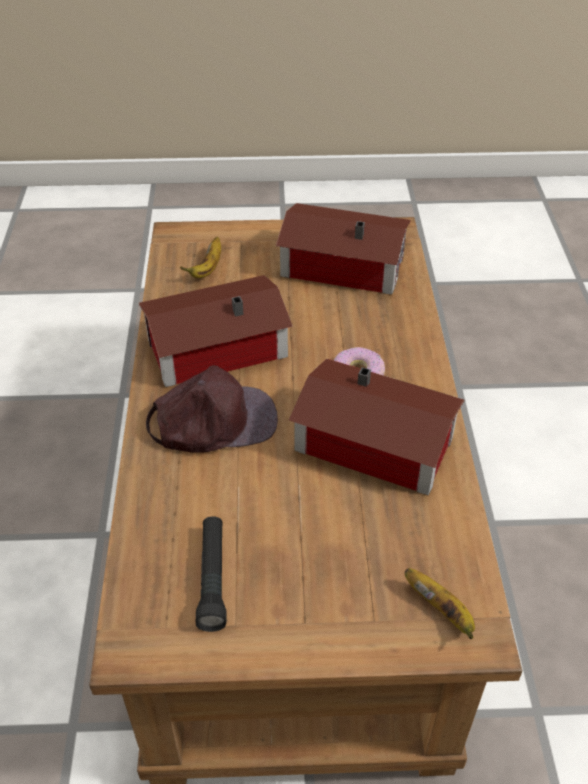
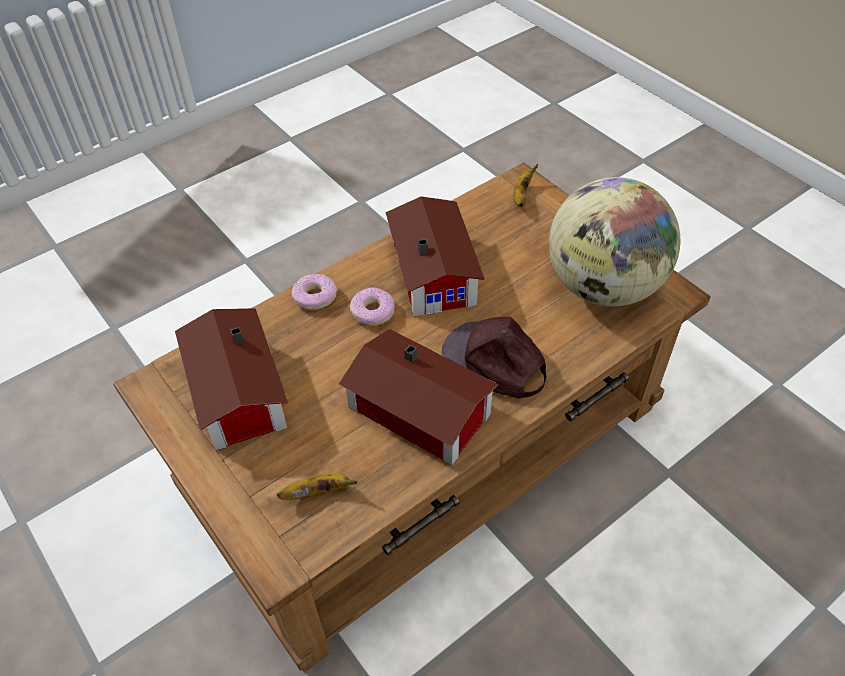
camera: 125 degrees left, 5 degrees up
(212, 578) = (603, 286): black flashlight -> globe
(414, 346) = (315, 297): none -> donut

